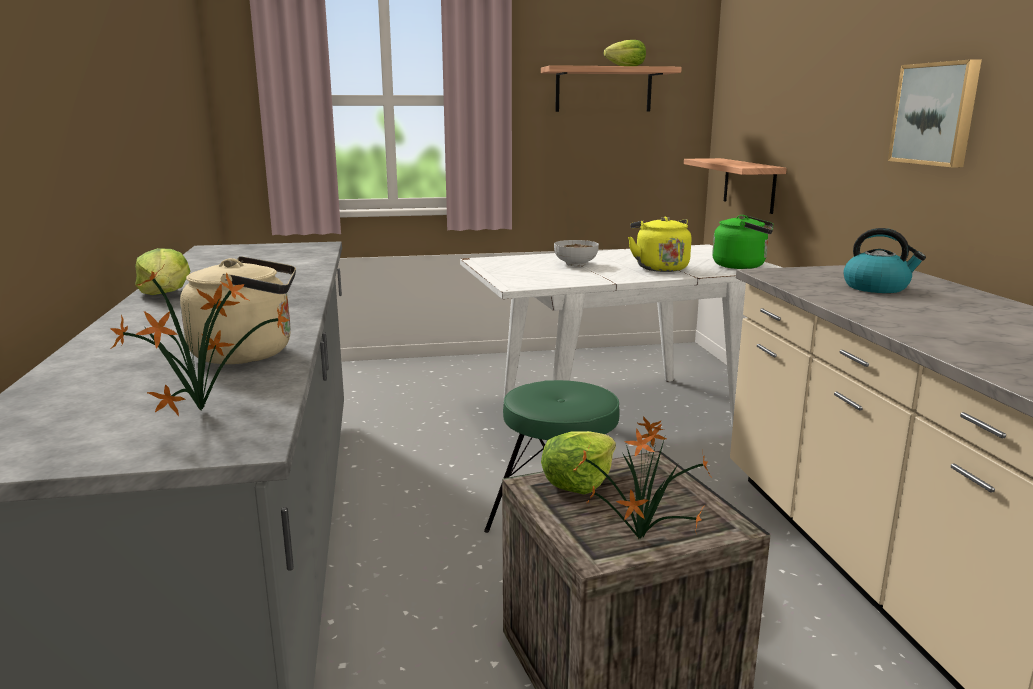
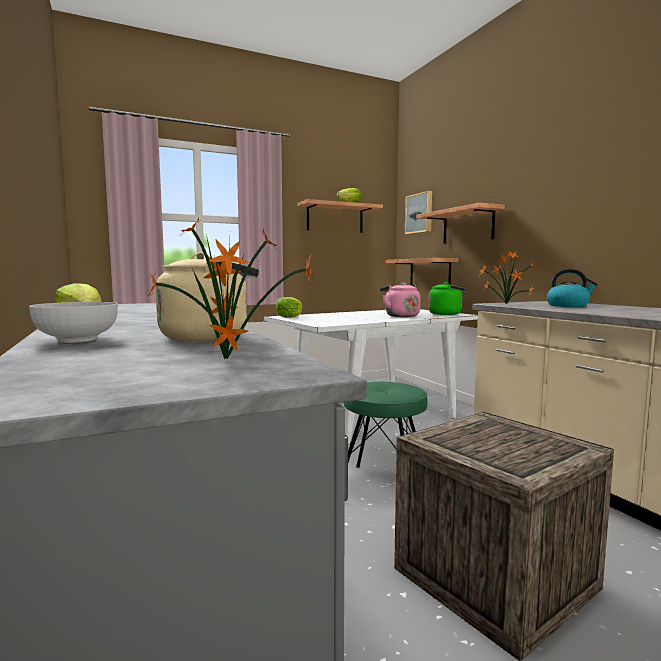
camera: 15 degrees left, 10 degrees down
(576, 264) = (346, 316): bowl -> bowl (77, 340)
(578, 481) = (453, 433): lettuce -> lettuce (289, 316)
(635, 538) = (534, 461): potted plant -> potted plant (504, 304)
(659, 268) = (400, 316): yellow kettle -> pink kettle
(802, 115) = (467, 226): none -> shelf
(936, 114) = (569, 211): picture -> picture (419, 213)

